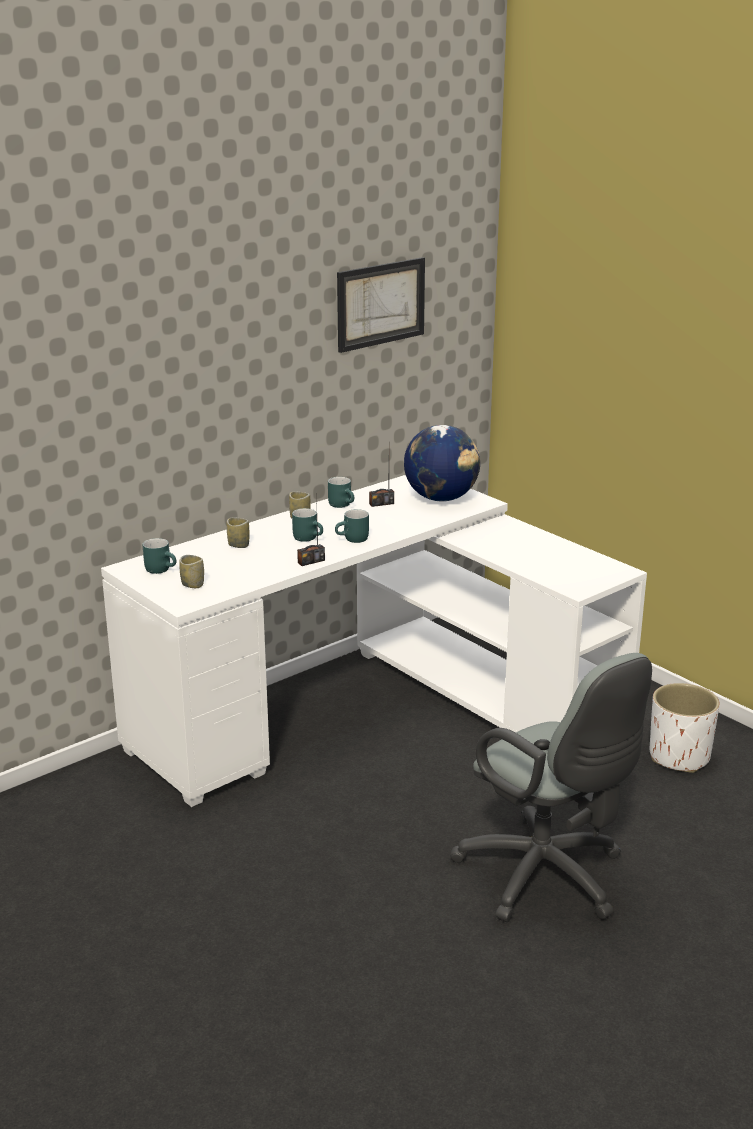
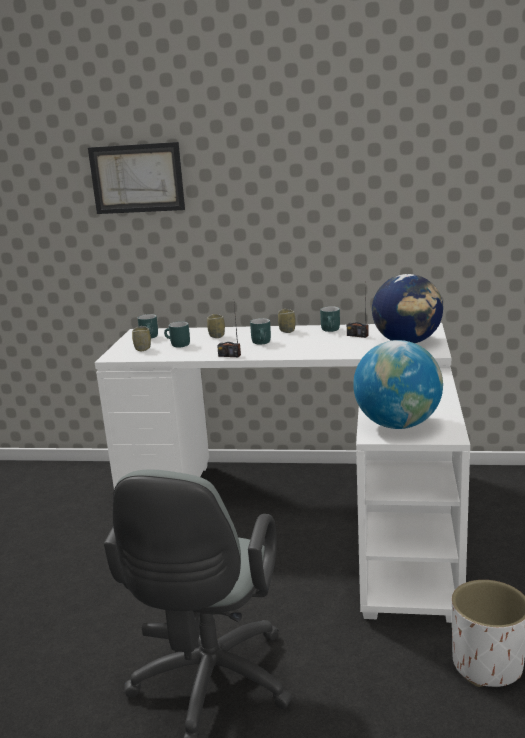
camera: 50 degrees right, 5 degrees down
(353, 540) = (284, 351): turquoise mug -> turquoise mug (177, 345)
(380, 304) = (396, 164): picture -> picture (137, 178)
(574, 576) = (397, 425): none -> globe

